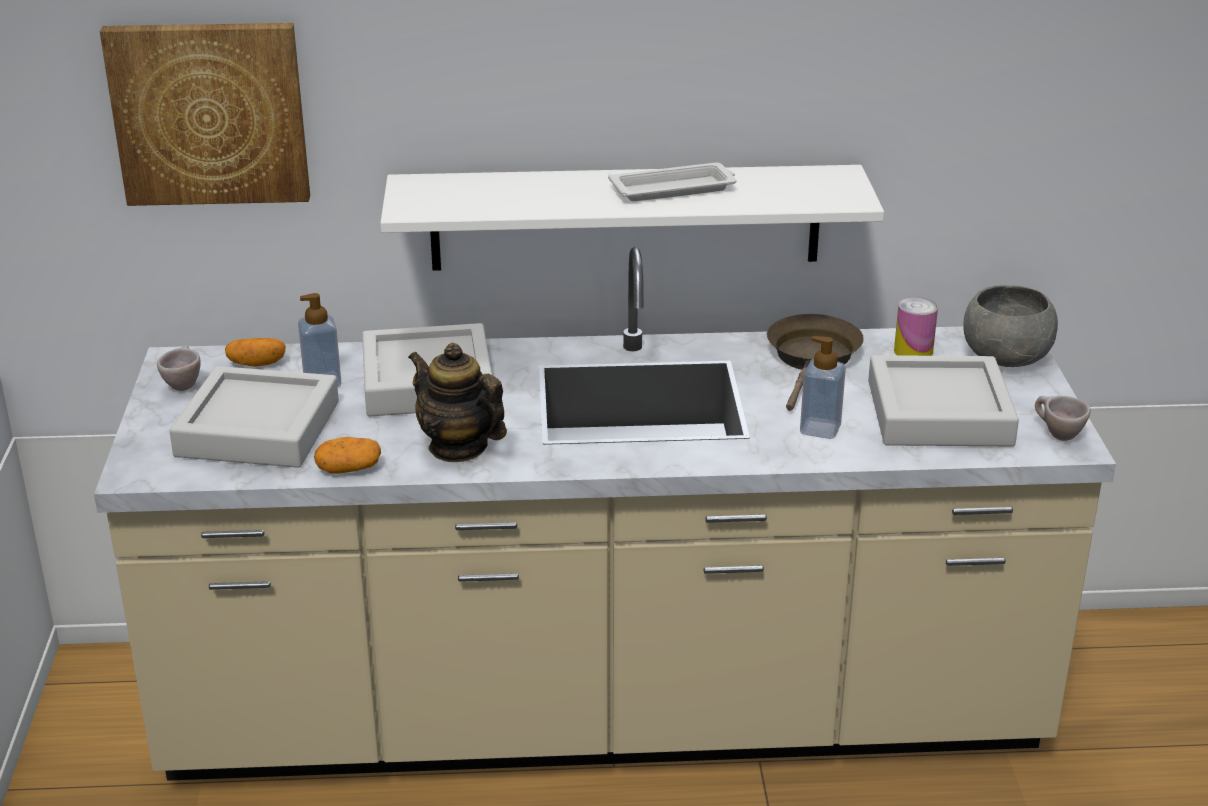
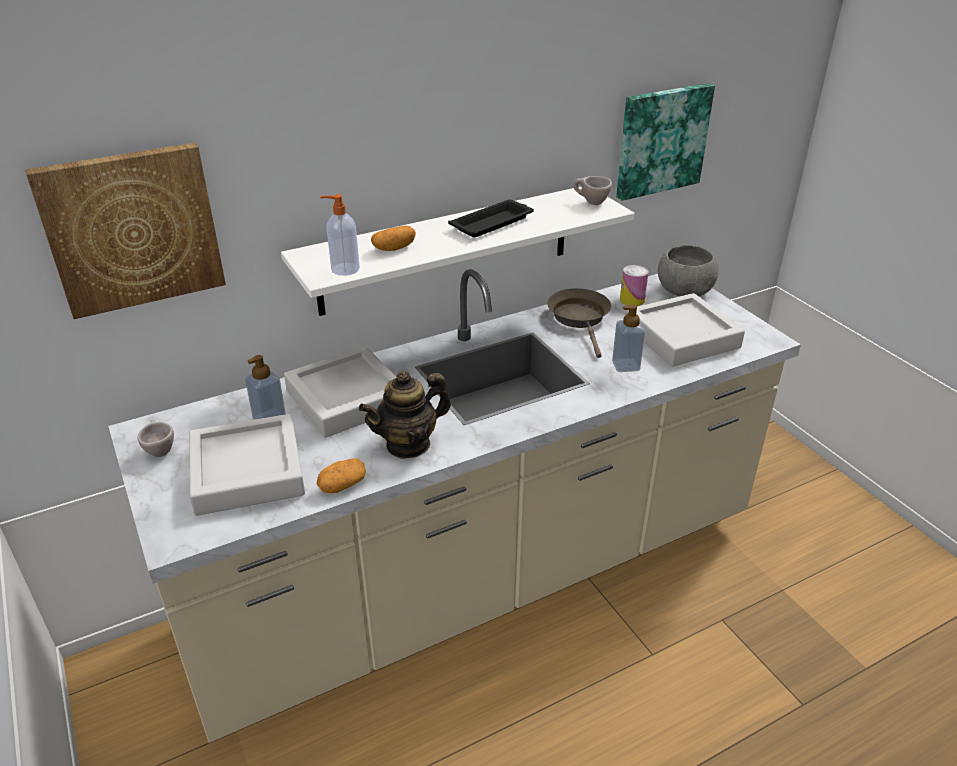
camera: 25 degrees left, 5 degrees up
(257, 364) = (207, 417): potato -> potato (394, 248)
(439, 207) = (344, 269): none -> soap dispenser
(458, 447) = (408, 444): teapot -> teapot turned 45 degrees counterclockwise
(674, 189) = (493, 223): white tray -> black tray
(995, 118) = (661, 140): none -> picture
(1056, 434) = (755, 334): beige cup -> beige cup (590, 203)

